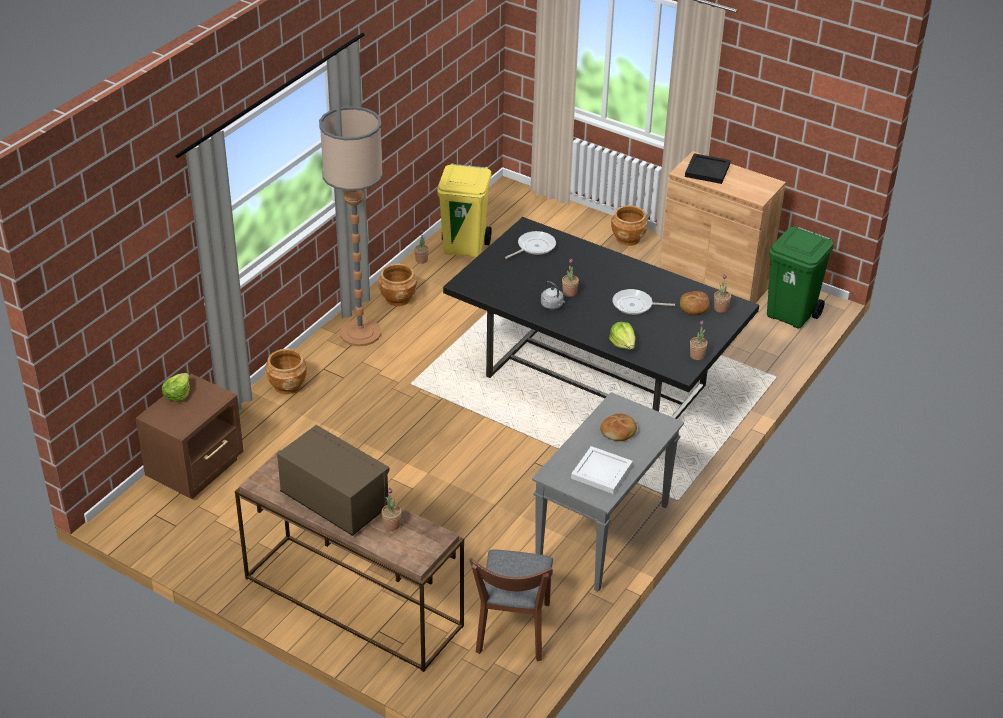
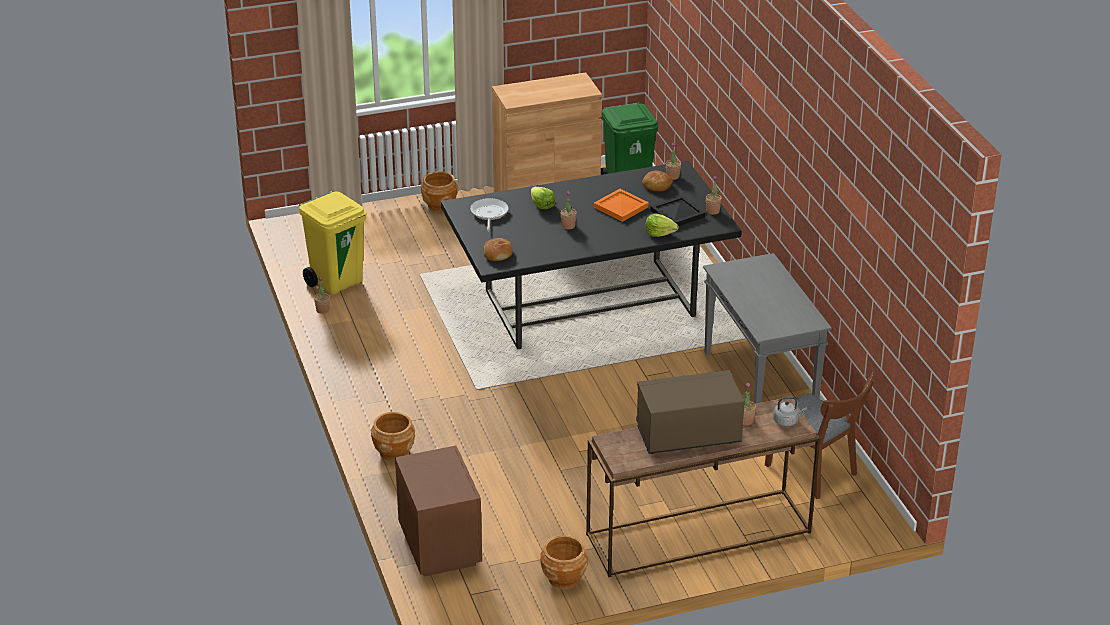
camera: 50 degrees left, 5 degrees down
(177, 394) = (415, 475): lettuce -> lettuce (541, 205)
(360, 333) = (376, 384): floor lamp -> none
(397, 298) = (357, 345): brown planter -> brown planter (563, 578)
(552, 305) = (574, 240): grey kettle -> grey kettle (787, 421)
(601, 471) = (785, 310): white tray -> none
(618, 432) = (752, 283): bread -> bread (498, 254)
(635, 305) = (621, 207): frying pan -> orange tray
(707, 170) = (525, 92): black tray -> black tray (676, 214)

